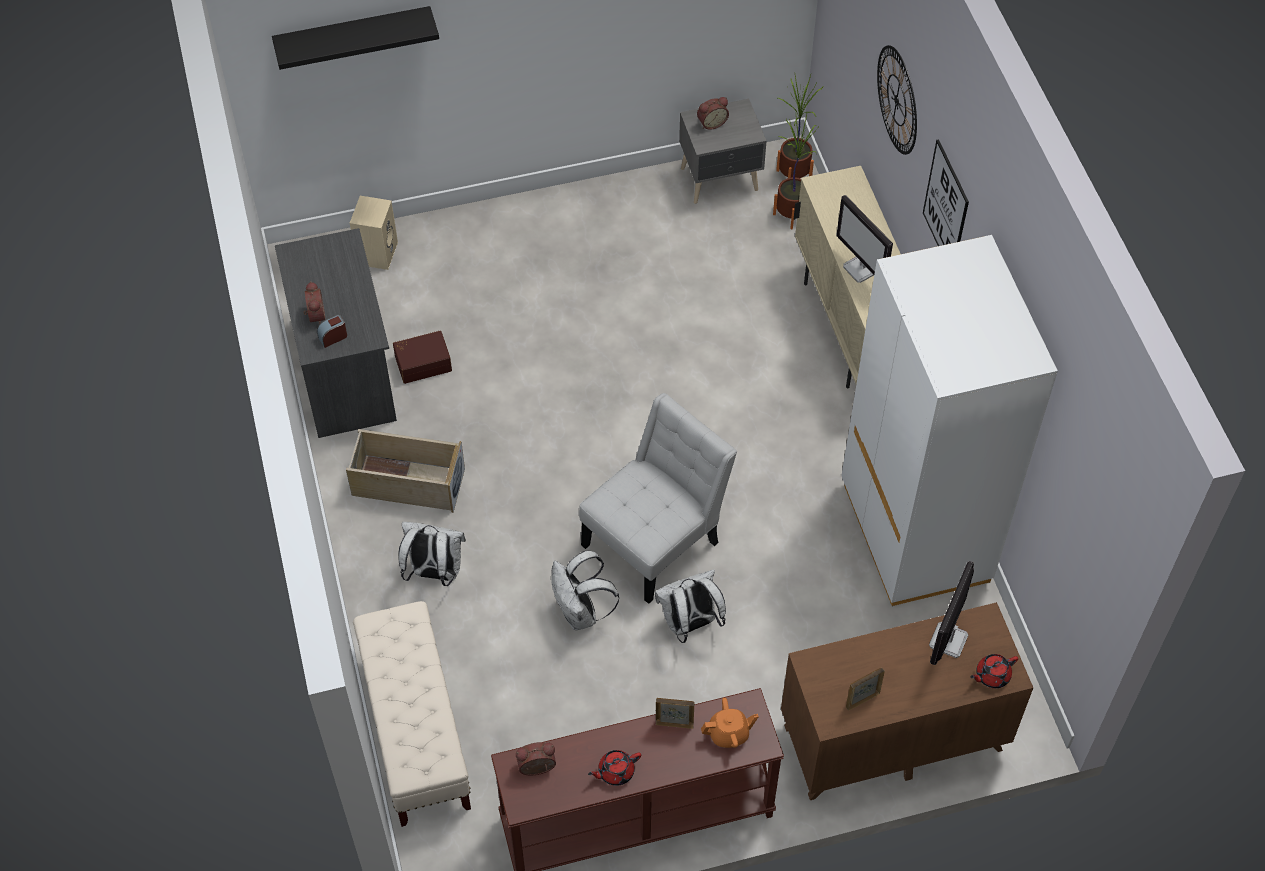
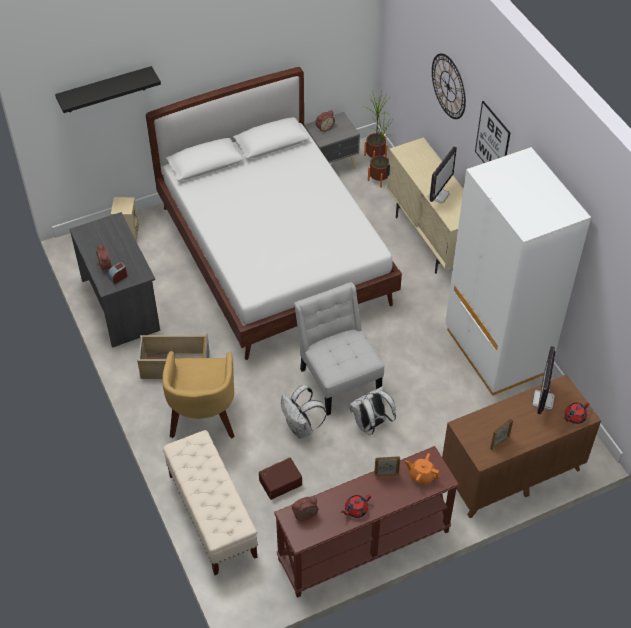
camera: 10 degrees left, 5 degrees down
(422, 362) = (169, 294): brown storage box -> brown storage box (280, 482)
(434, 572) = (203, 417): white backpack -> yellow armchair
(599, 320) = (275, 255): none -> white bed
(656, 539) = (338, 377): white chair -> white chair turned 60 degrees counterclockwise
(729, 734) = (421, 476): orange teapot -> orange teapot turned 135 degrees counterclockwise
(862, 269) = (438, 195): monitor -> monitor turned 105 degrees counterclockwise

